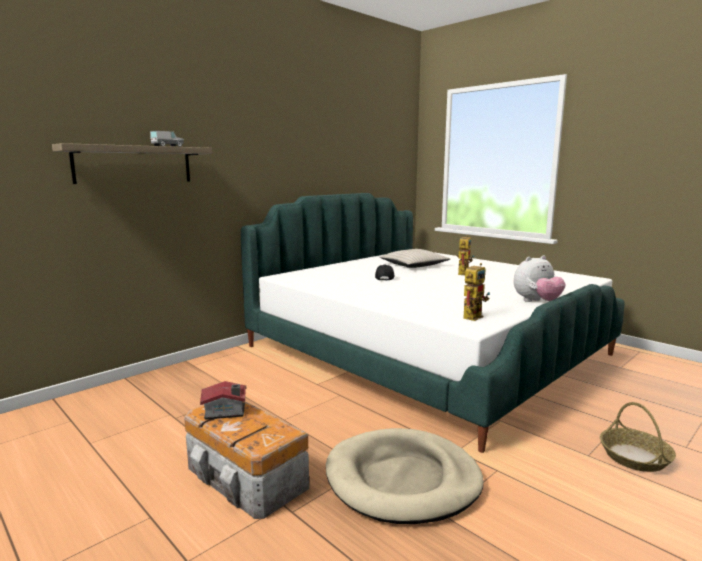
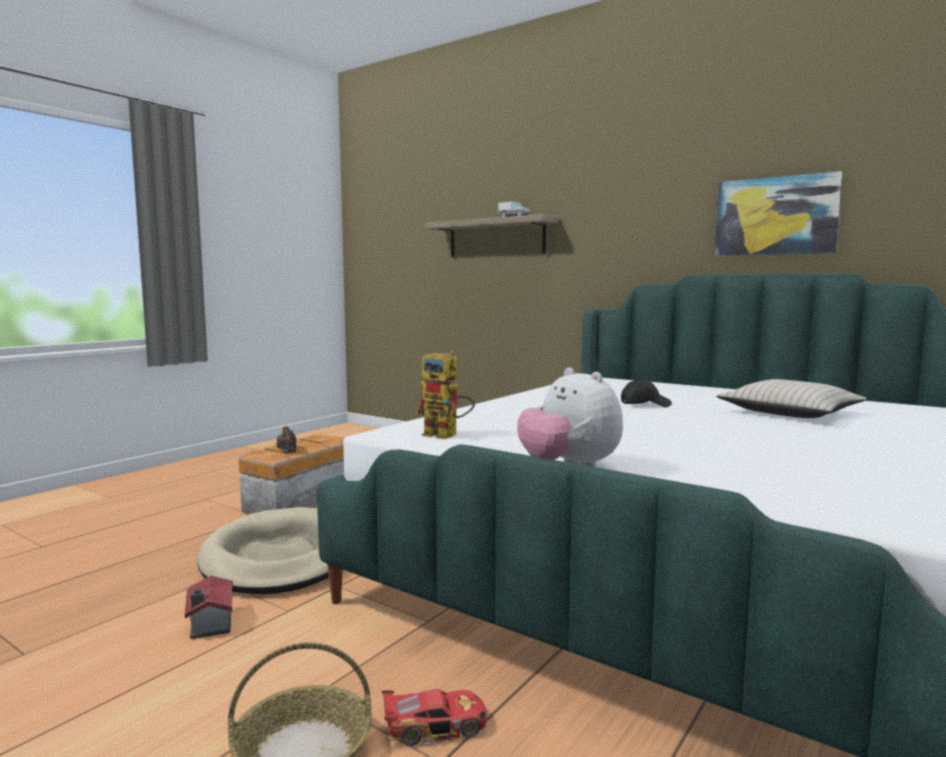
camera: 80 degrees right, 5 degrees down
(226, 412) = (315, 441): toy house -> toy house (209, 624)
(252, 426) = (287, 449): none -> shoe
(330, 160) = (775, 216): none -> picture
(463, 273) = (776, 435): toy robot -> none
(595, 423) = (435, 726): none -> toy car

